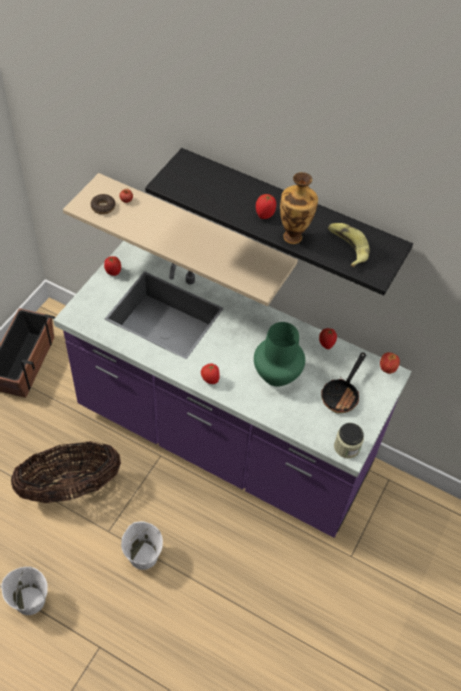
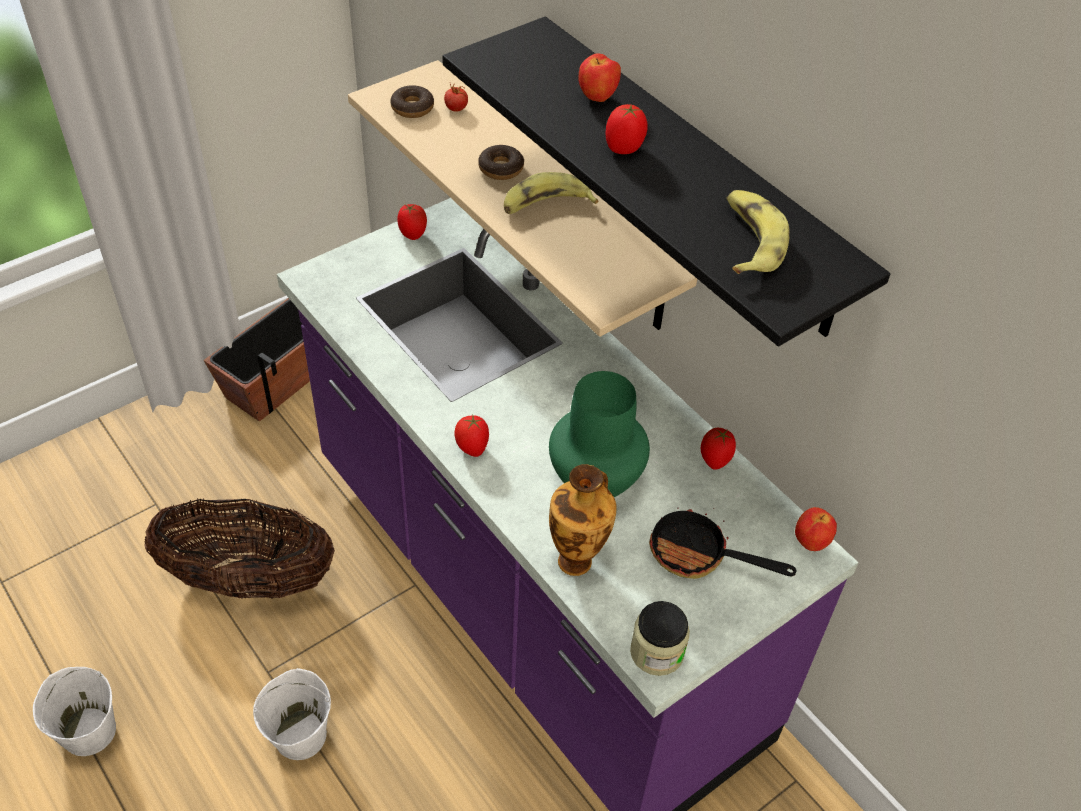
camera: 25 degrees right, 5 degrees down
(170, 229) = (501, 168): none -> donut
(204, 243) = (546, 205): none -> banana
(236, 189) = (597, 98): none -> apple
(293, 236) = (656, 195): vase -> vase (577, 560)
(342, 394) = (698, 555): frying pan -> frying pan turned 60 degrees clockwise

